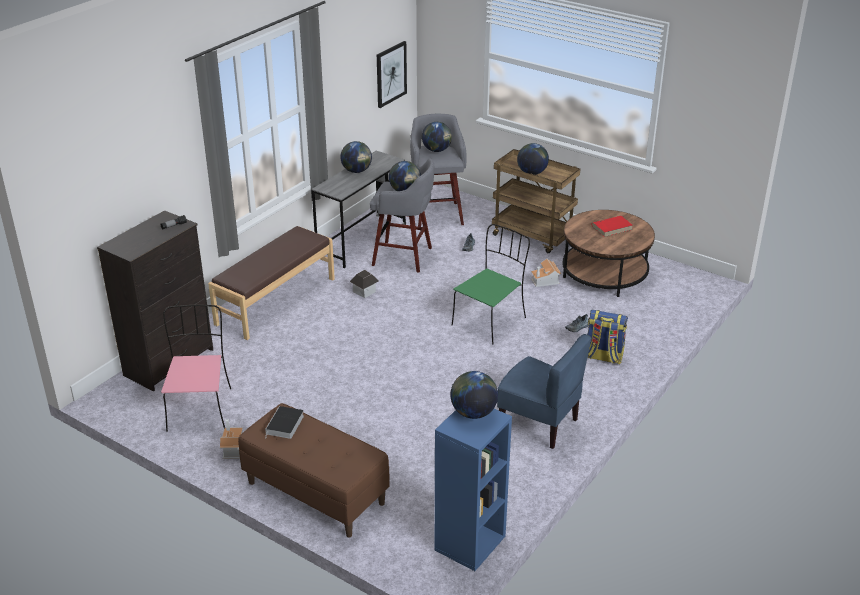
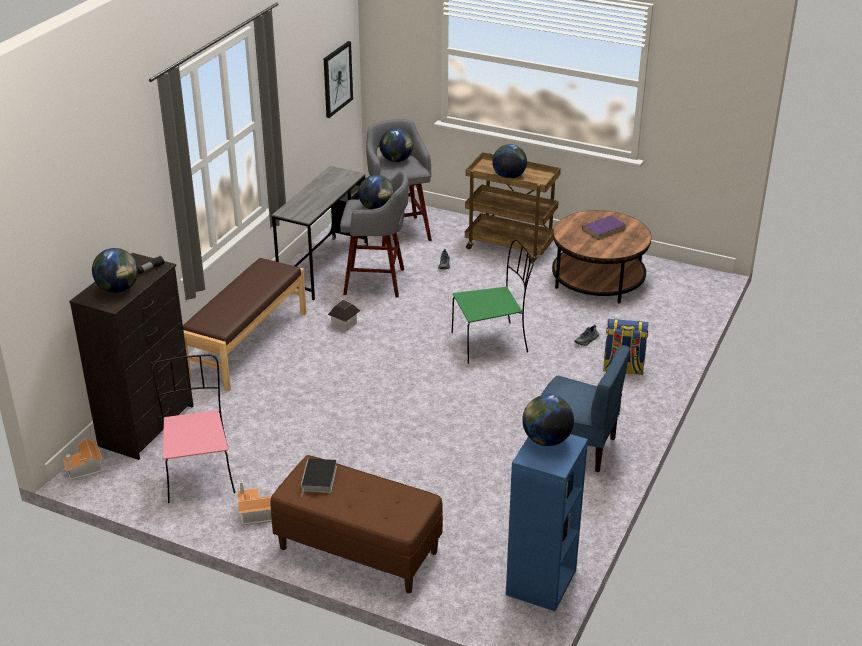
camera: 10 degrees left, 0 degrees up
(357, 171) = (316, 190): globe -> globe (118, 289)
(490, 321) = (491, 342): green chair -> green chair turned 45 degrees clockwise
(545, 280) = (537, 293): toy house -> toy house (85, 468)
(612, 228) = (604, 229): red book -> purple book

